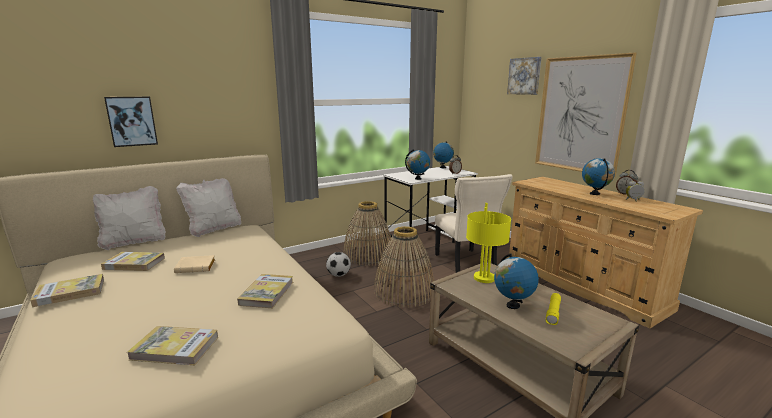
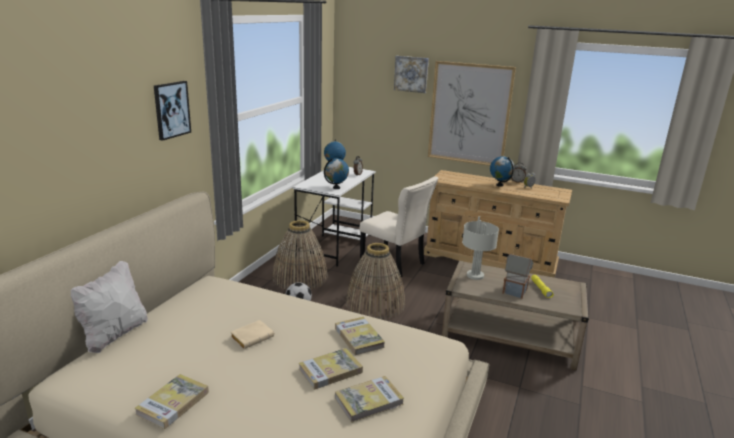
camera: 35 degrees left, 5 degrees up
(132, 121) = (73, 183): picture -> picture (171, 110)
(134, 263) = (176, 355): book -> book (330, 371)
(214, 229) = (181, 293): white pillow -> none
(484, 278) = (475, 275): yellow table lamp -> grey table lamp
(512, 305) = (515, 291): globe -> toy house

